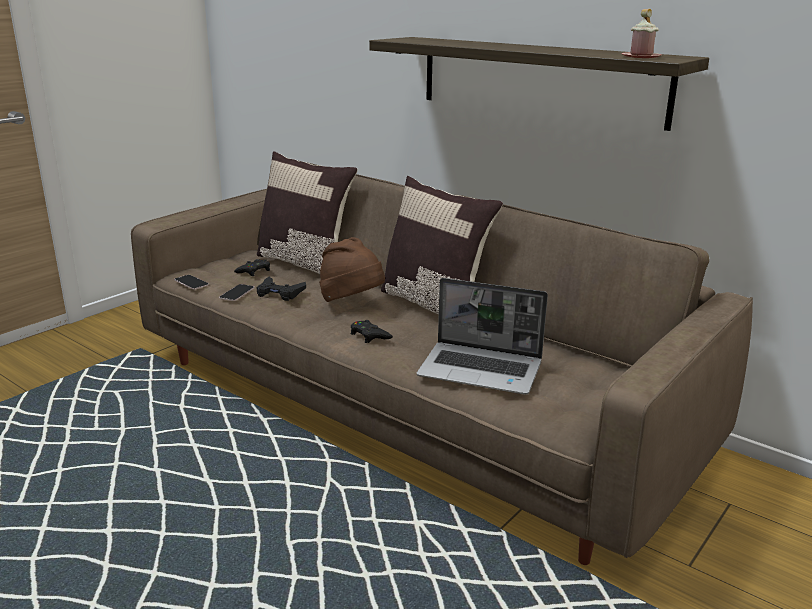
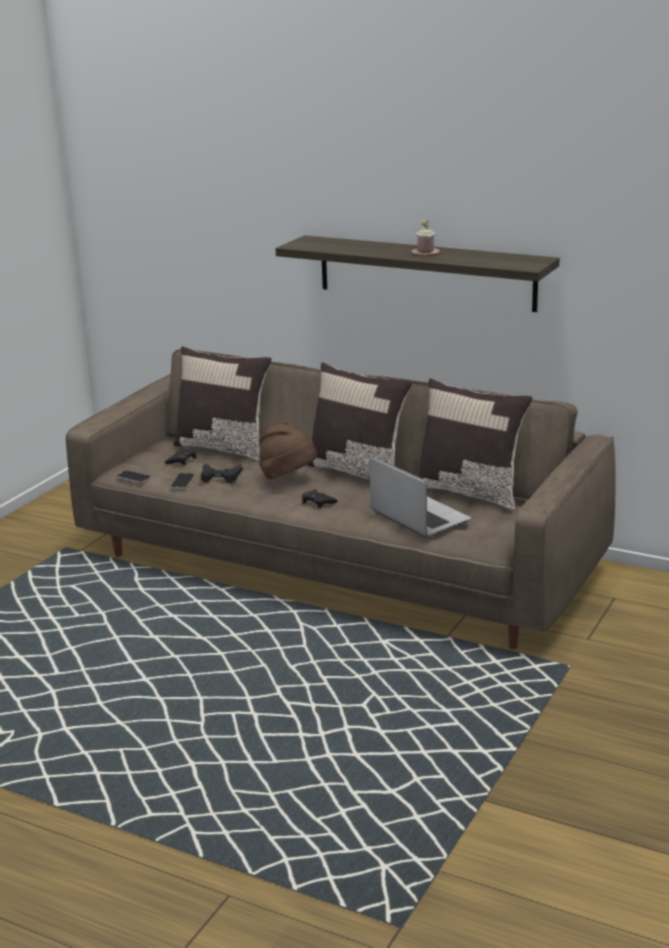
camera: 10 degrees left, 0 degrees up
(482, 370) = (418, 517): laptop -> laptop turned 135 degrees counterclockwise
(558, 346) = (470, 492): none -> pillow
(641, 57) = (509, 263): pink mug -> pink mug (425, 253)

